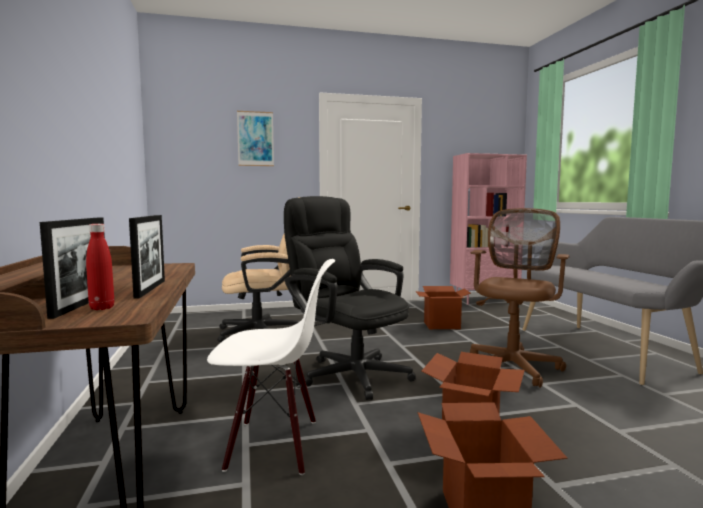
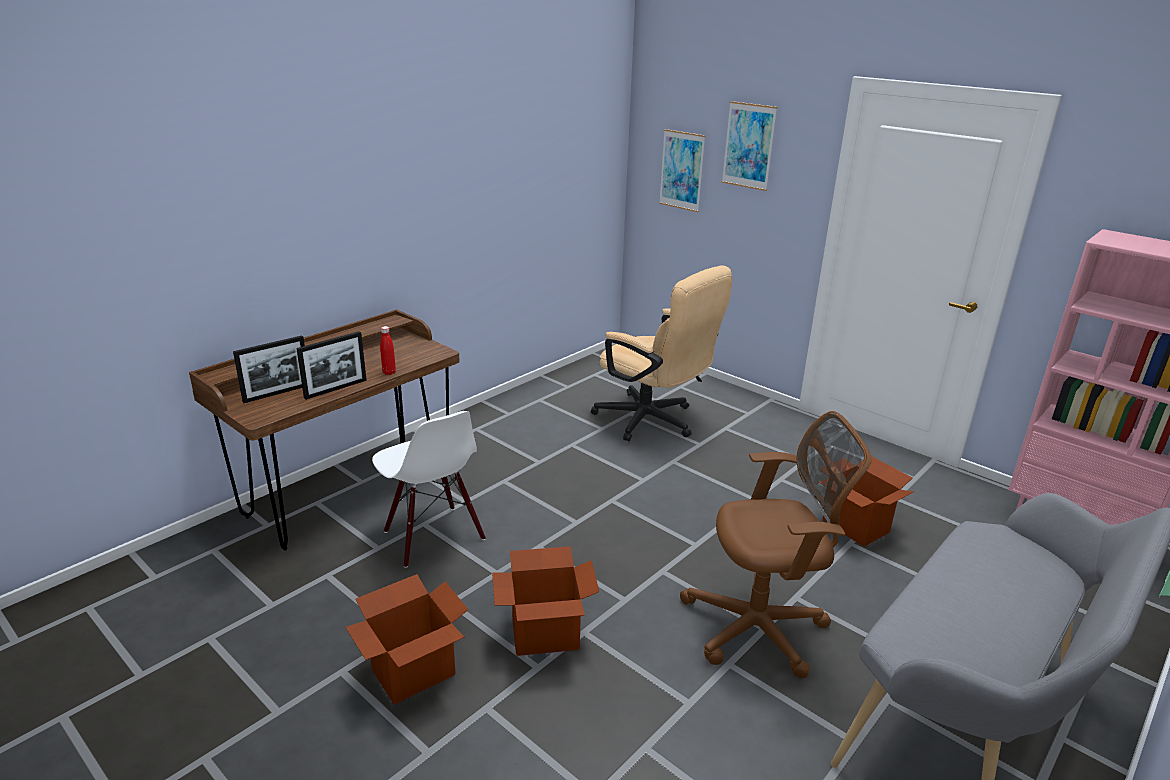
camera: 55 degrees right, 20 degrees up
(102, 308) = (273, 402): red bottle -> red bottle (389, 372)
(201, 162) = (681, 170): none -> picture
(348, 372) = (604, 515): black office chair -> none

